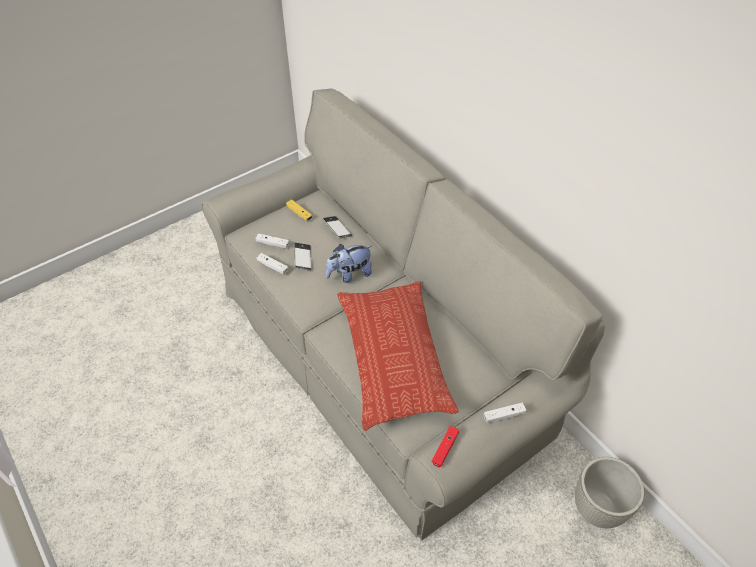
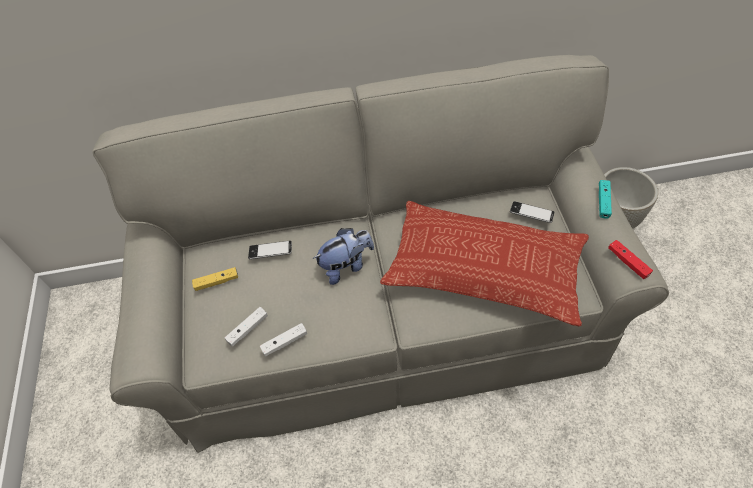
camera: 60 degrees left, 5 degrees up
(302, 258) = (294, 304): phone -> phone (531, 214)
(349, 274) = (346, 266): plush toy -> plush toy turned 120 degrees counterclockwise
(504, 415) = (603, 202): white game controller -> turquoise game controller

